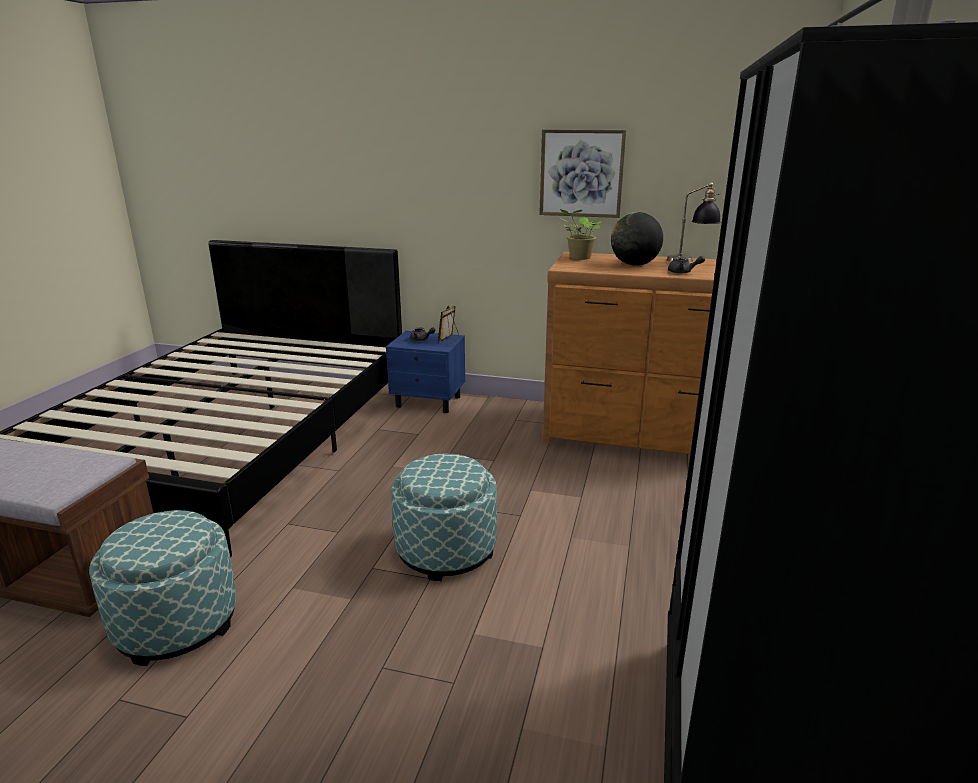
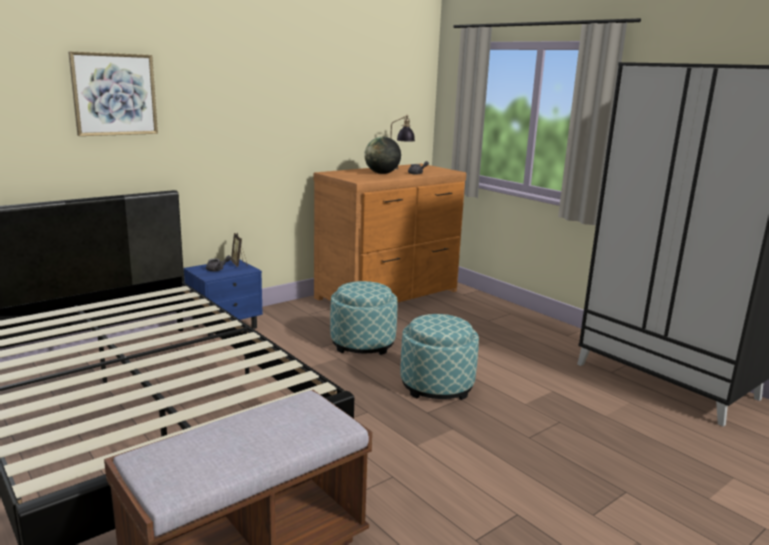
camera: 55 degrees left, 5 degrees down
(177, 623) = (408, 500): ottoman -> ottoman (363, 343)
(578, 258) = (339, 174): potted plant -> none
(581, 173) = (318, 112): picture -> picture (114, 94)

